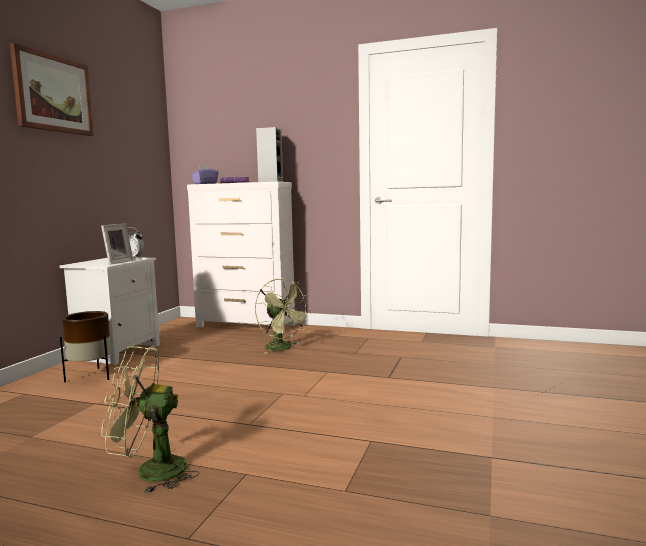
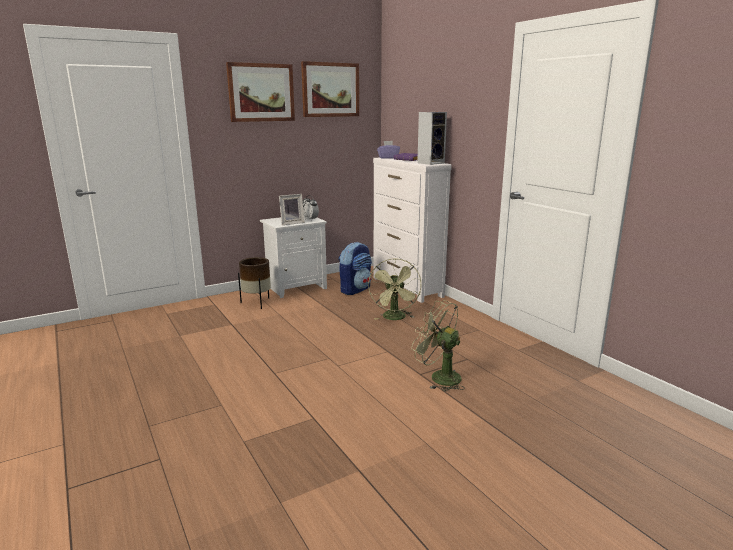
camera: 40 degrees right, 10 degrees up
(124, 106) = (330, 90): none -> picture
(150, 472) = (189, 381): green fan -> green fan (439, 377)
(195, 339) = (355, 289): none -> backpack

